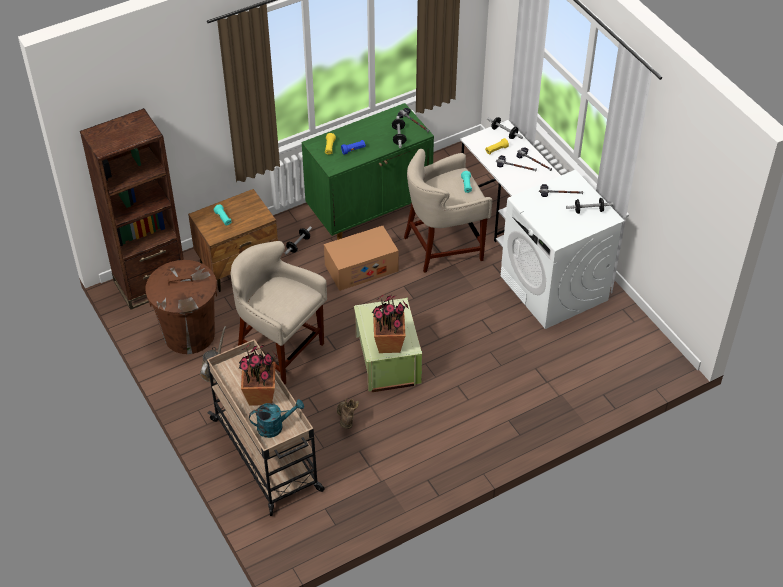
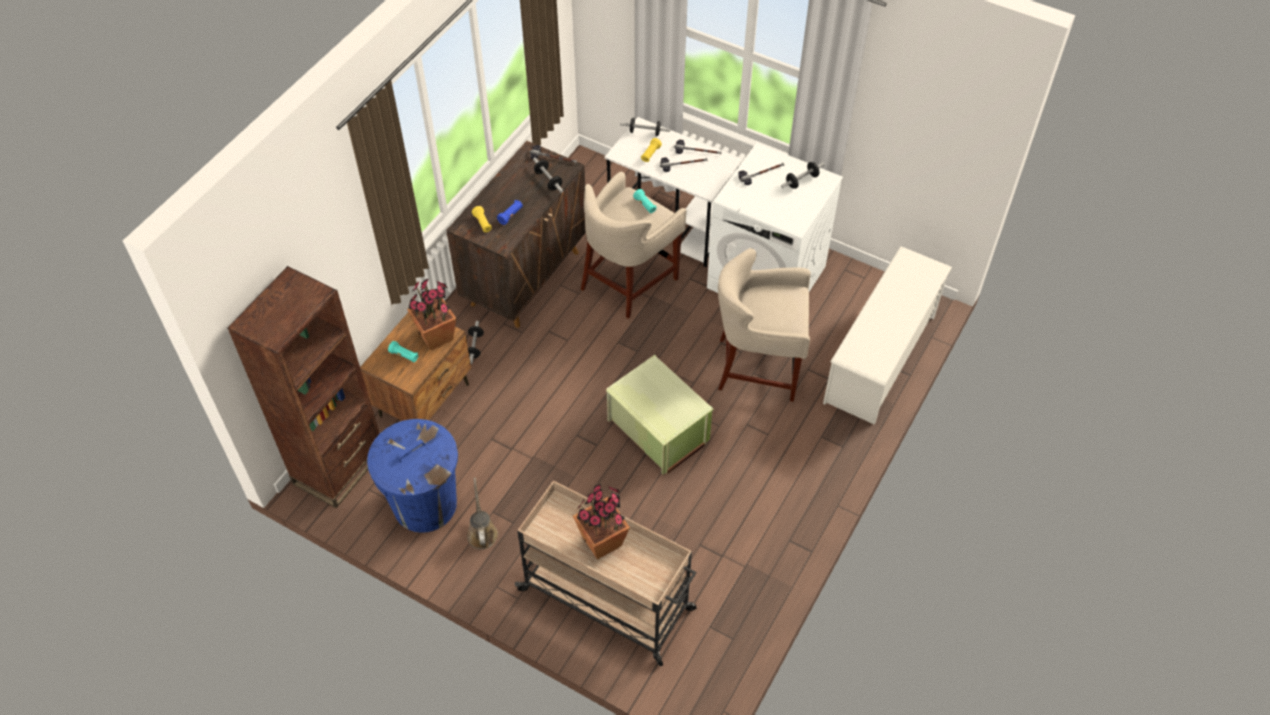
camera: 30 degrees left, 5 degrees up
(189, 334) = (424, 504): brown trash can -> blue trash can
(275, 426) = (643, 569): turquoise watering can -> none
(280, 350) = (538, 474): beige stool -> beige stool (758, 368)
(346, 420) = (663, 518): brown boot -> none
(361, 268) = (560, 342): cardboard box -> none
(370, 212) = (526, 277): green cabinet -> brown cabinet
(389, 344) = (673, 414): potted plant -> potted plant (436, 336)
(600, 386) = (880, 359): none -> white shoe rack

